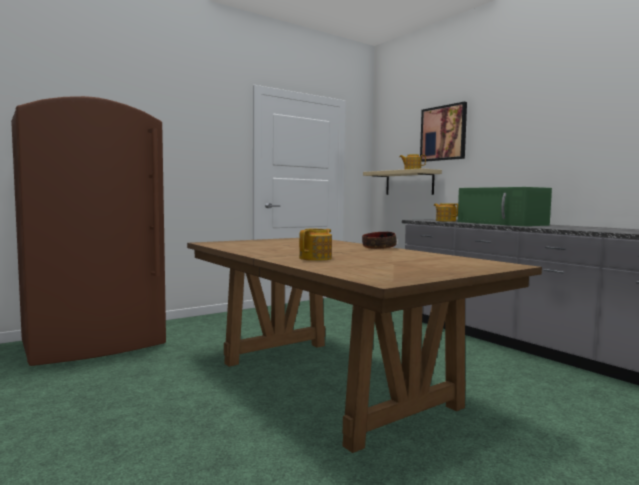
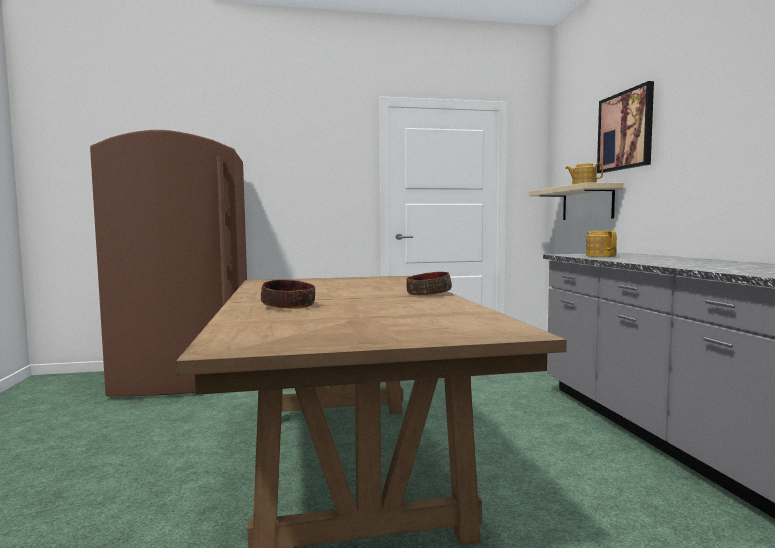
camera: 25 degrees right, 0 degrees up
(316, 258) = (288, 306): teapot -> bowl
(502, 223) = (673, 261): green microwave -> none

